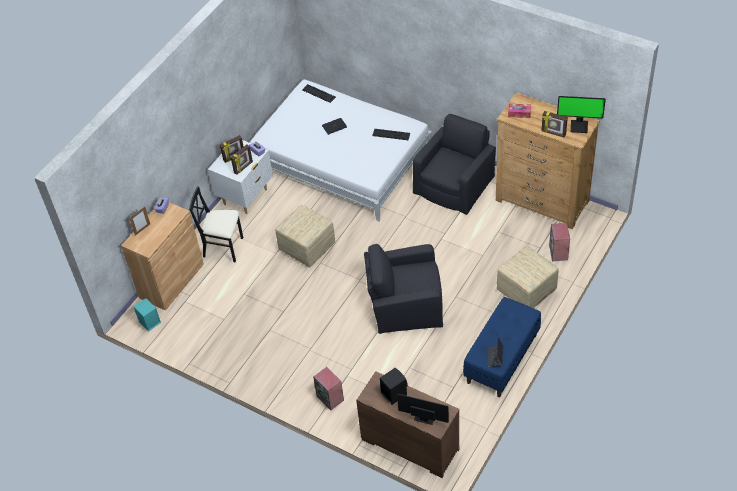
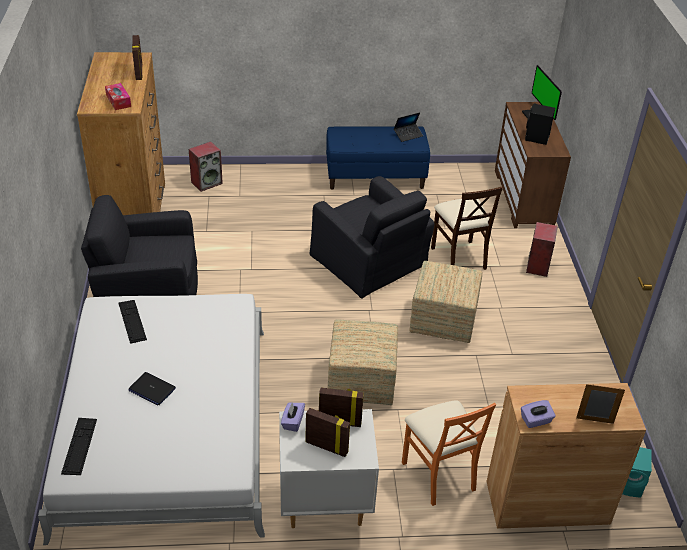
camera: 130 degrees left, 10 degrees down
(223, 248) = (439, 474): black chair -> orange chair
(373, 356) = (459, 257): none -> beige chair
(526, 291) = (277, 187): ottoman -> ottoman (444, 321)
(579, 126) = (114, 60): monitor -> none

